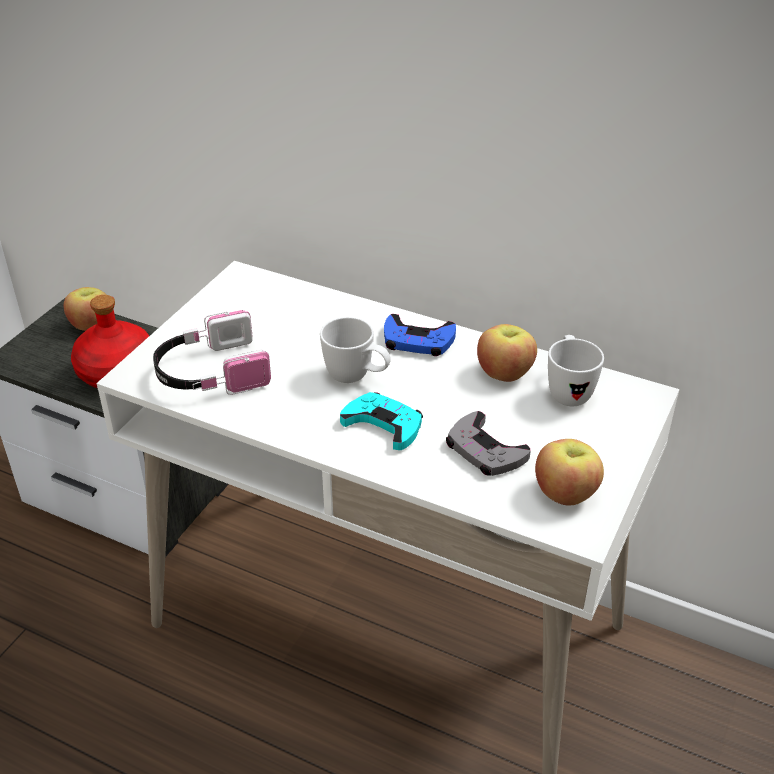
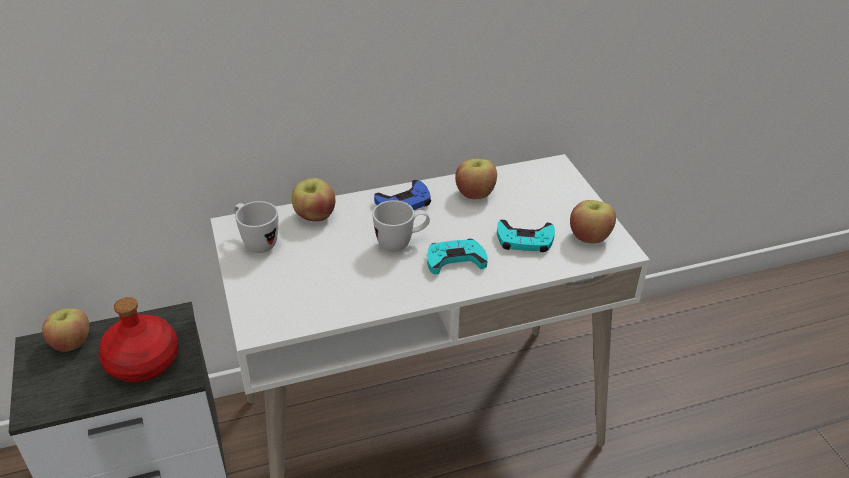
camera: 45 degrees left, 0 degrees up
(210, 373) = (308, 295): headphones -> none
(318, 306) = (314, 216): none -> apple
(485, 451) = (525, 240): grey game controller -> turquoise game controller
(568, 390) = (518, 184): white mug -> white mug (256, 242)

